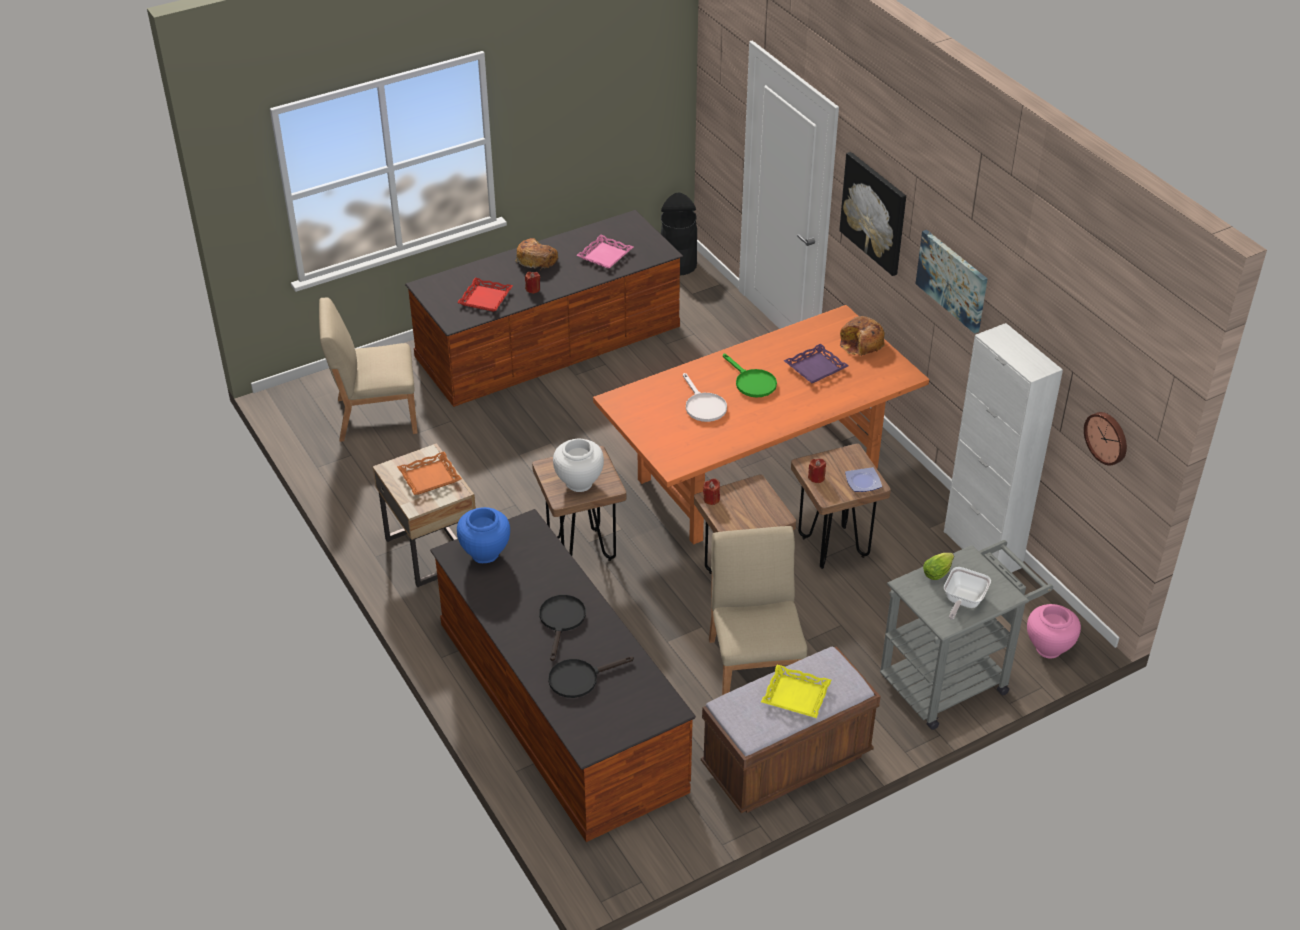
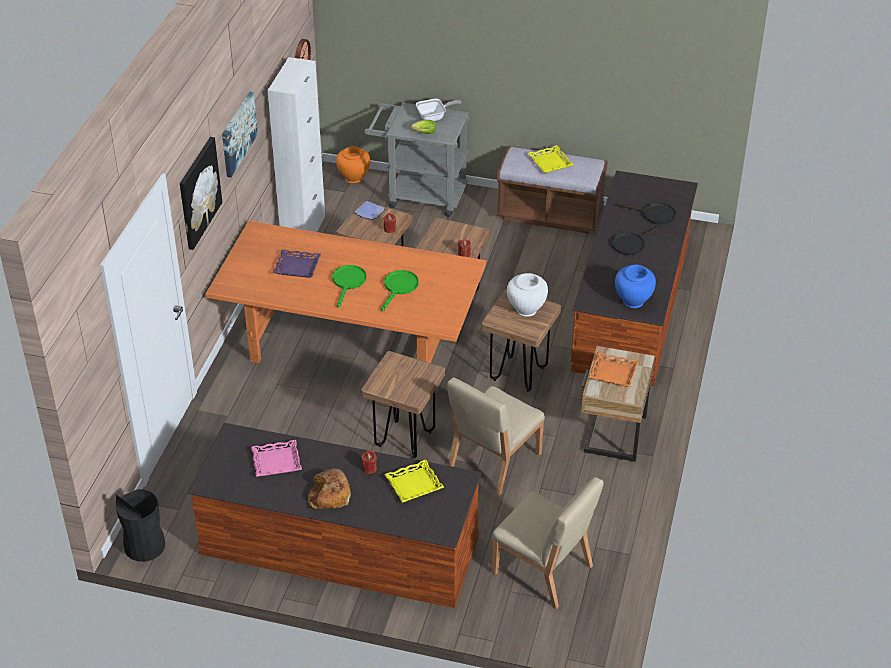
camera: 135 degrees left, 0 degrees up
(485, 298) = (414, 485): red tray -> yellow tray
(603, 434) = (404, 439): none -> brown stool
(703, 406) = (399, 288): white frying pan -> green frying pan
(755, 667) = (506, 258): beige chair -> beige chair (493, 460)
(861, 343) = (245, 263): bread -> none
(1048, 648) = (353, 178): pink vase -> orange vase

